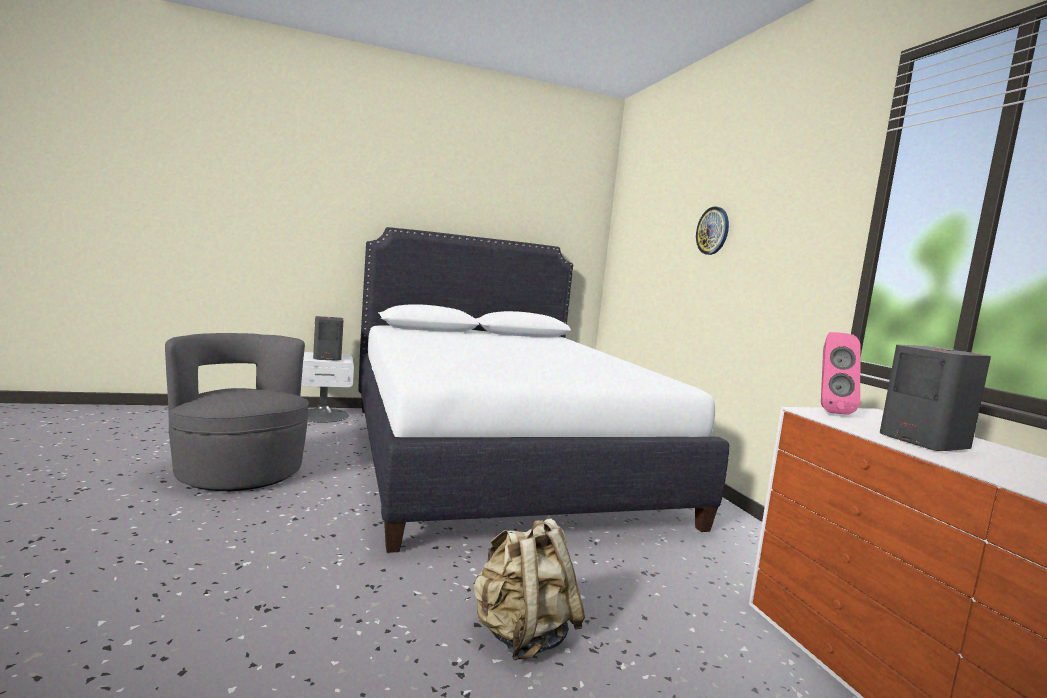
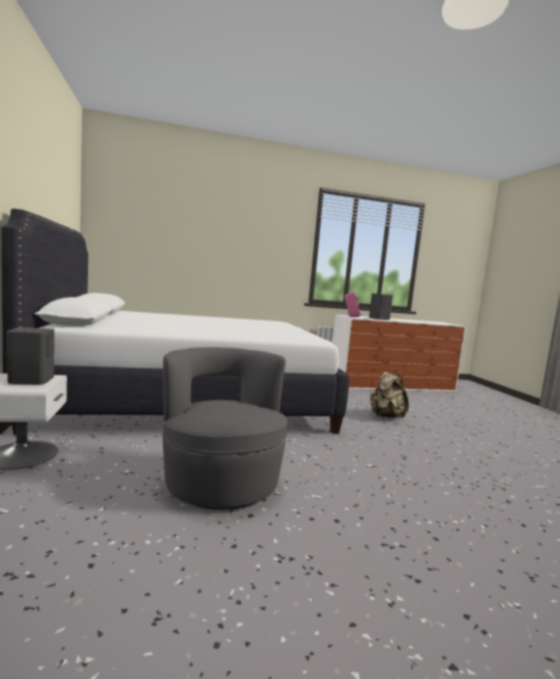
camera: 85 degrees left, 0 degrees up
(239, 471) = (221, 482): grey armchair -> grey armchair turned 105 degrees clockwise
(713, 231) = (220, 238): wall clock -> none

